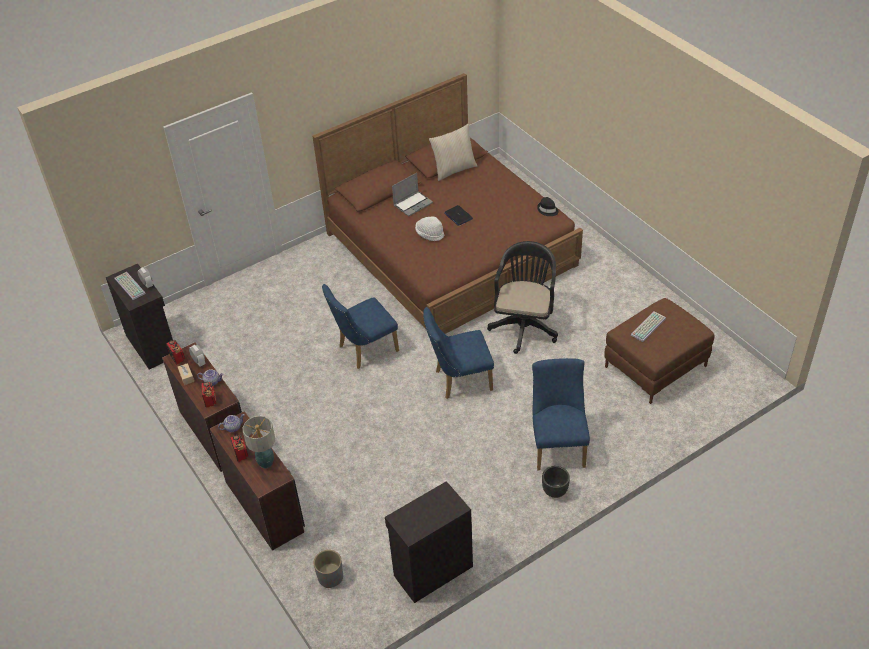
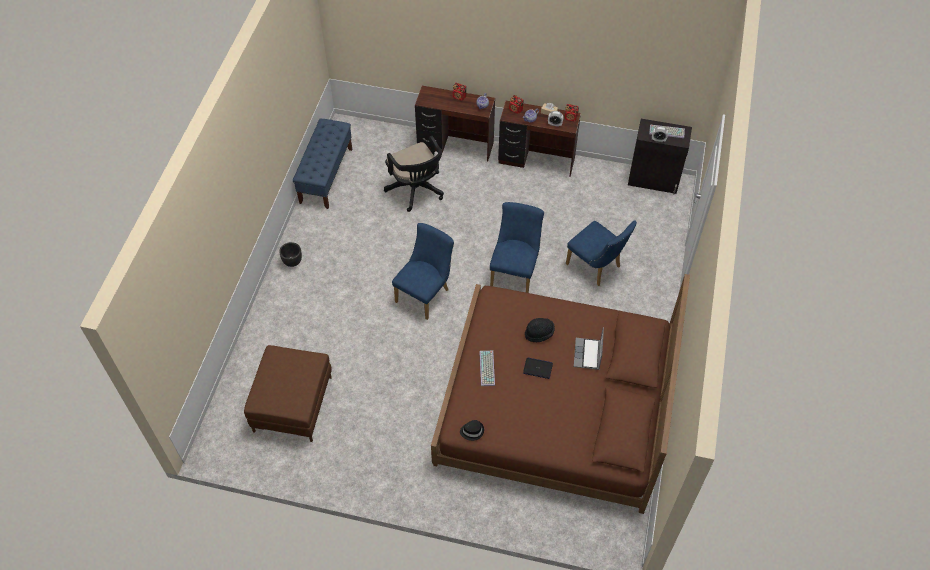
camera: 135 degrees right, 10 degrees up
(265, 463) = (440, 101): table lamp -> none
(330, 577) = (378, 138): grey planter -> none
(429, 234) = (539, 333): white hat -> black hat
(432, 570) = (326, 175): black cabinet -> blue bench
(454, 169) = (600, 420): beige pillow -> none
(524, 325) = (422, 371): black office chair -> black office chair (416, 191)
(558, 445) = (316, 293): blue chair -> blue chair (596, 267)
(647, 326) = (298, 375): keyboard -> keyboard (488, 369)

